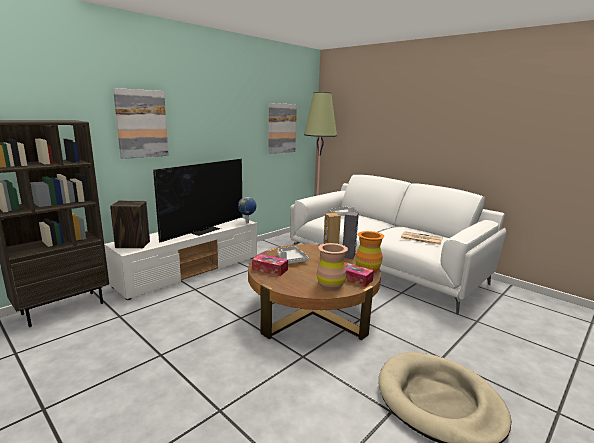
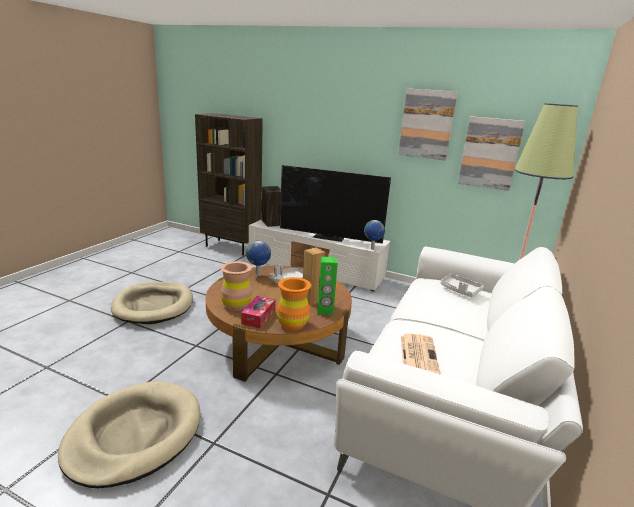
camera: 70 degrees right, 5 degrees up
(141, 124) = (309, 126): picture -> picture (426, 124)
(189, 384) = (154, 305): none -> beige dog bed
(270, 269) = (258, 275): tissue box -> globe
(348, 256) = (325, 311): grey speaker -> green speaker

